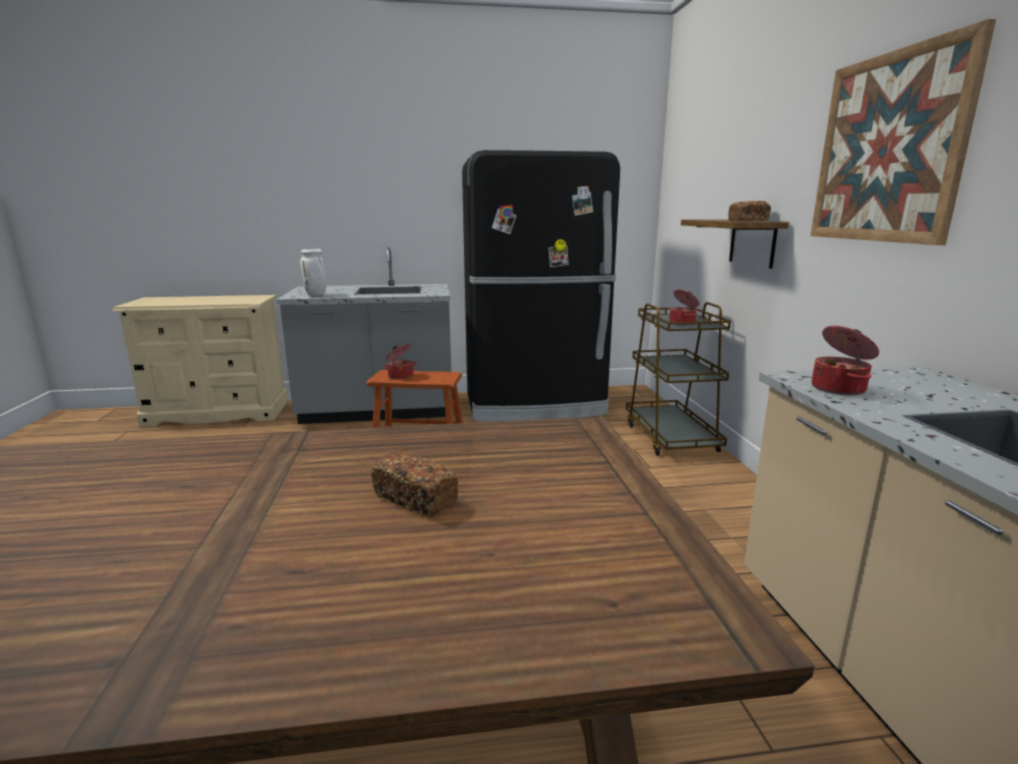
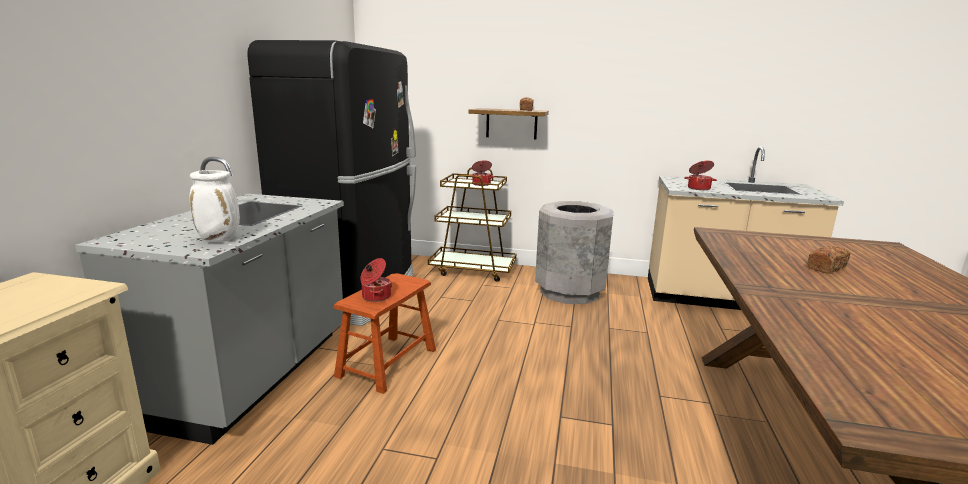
camera: 70 degrees left, 0 degrees up
(690, 506) = (570, 292): none -> grey trash can
(888, 148) = (622, 75): picture -> none

